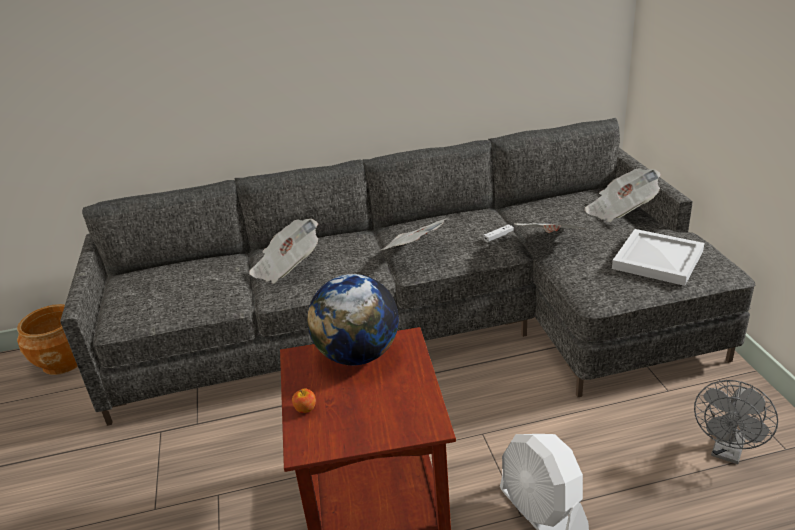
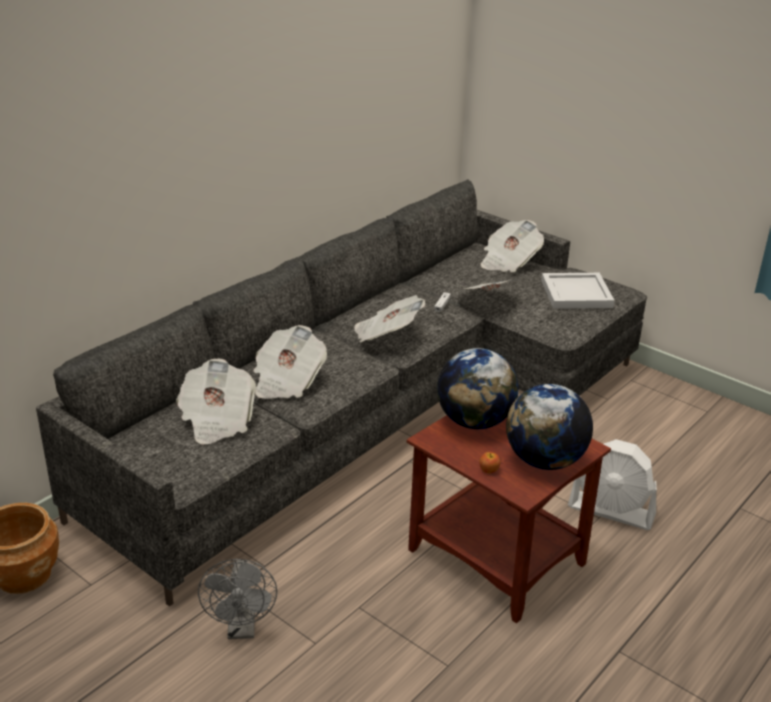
camera: 40 degrees left, 0 degrees up
(197, 283) = (217, 420): none -> newspaper
(368, 422) = (544, 461): none -> globe
(727, 452) = (678, 425): grey fan -> grey fan (242, 629)

